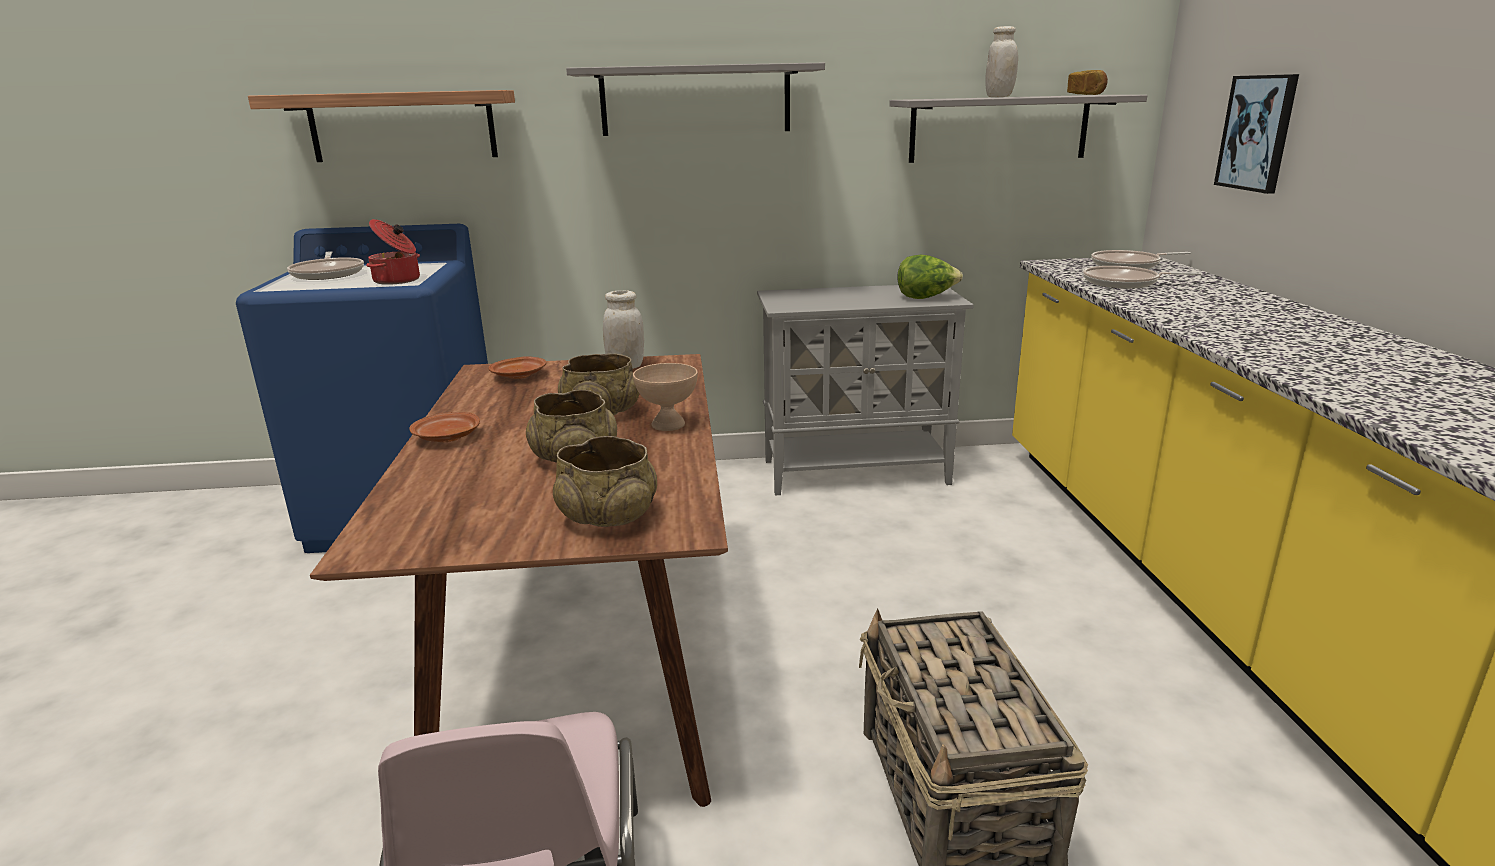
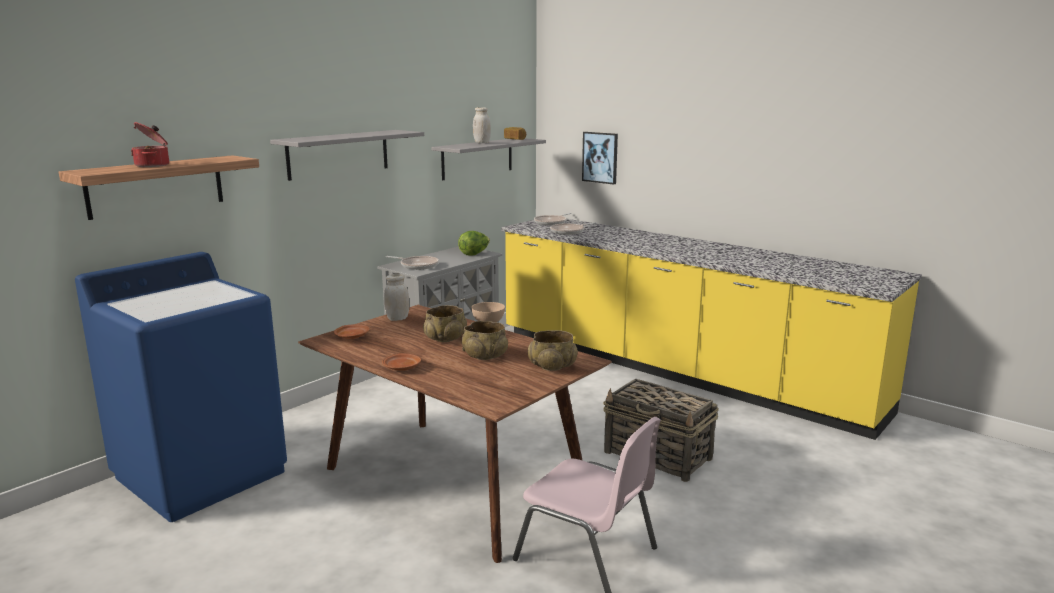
camera: 45 degrees left, 5 degrees down
(328, 273) = (153, 302): frying pan -> frying pan (417, 265)
(398, 280) = (231, 295): cooking pot -> cooking pot (153, 165)

